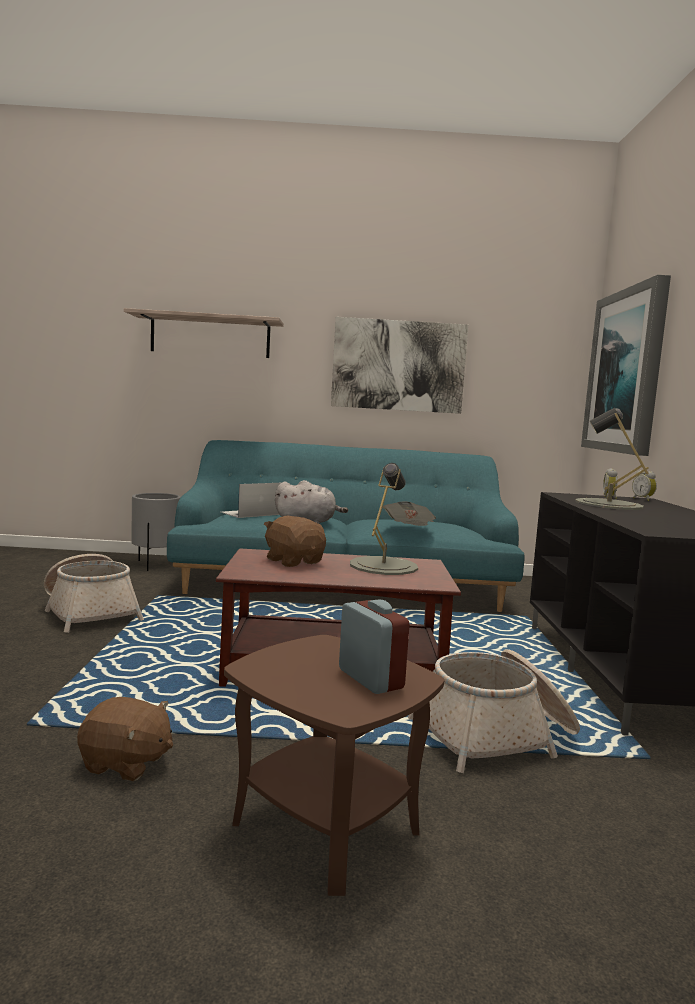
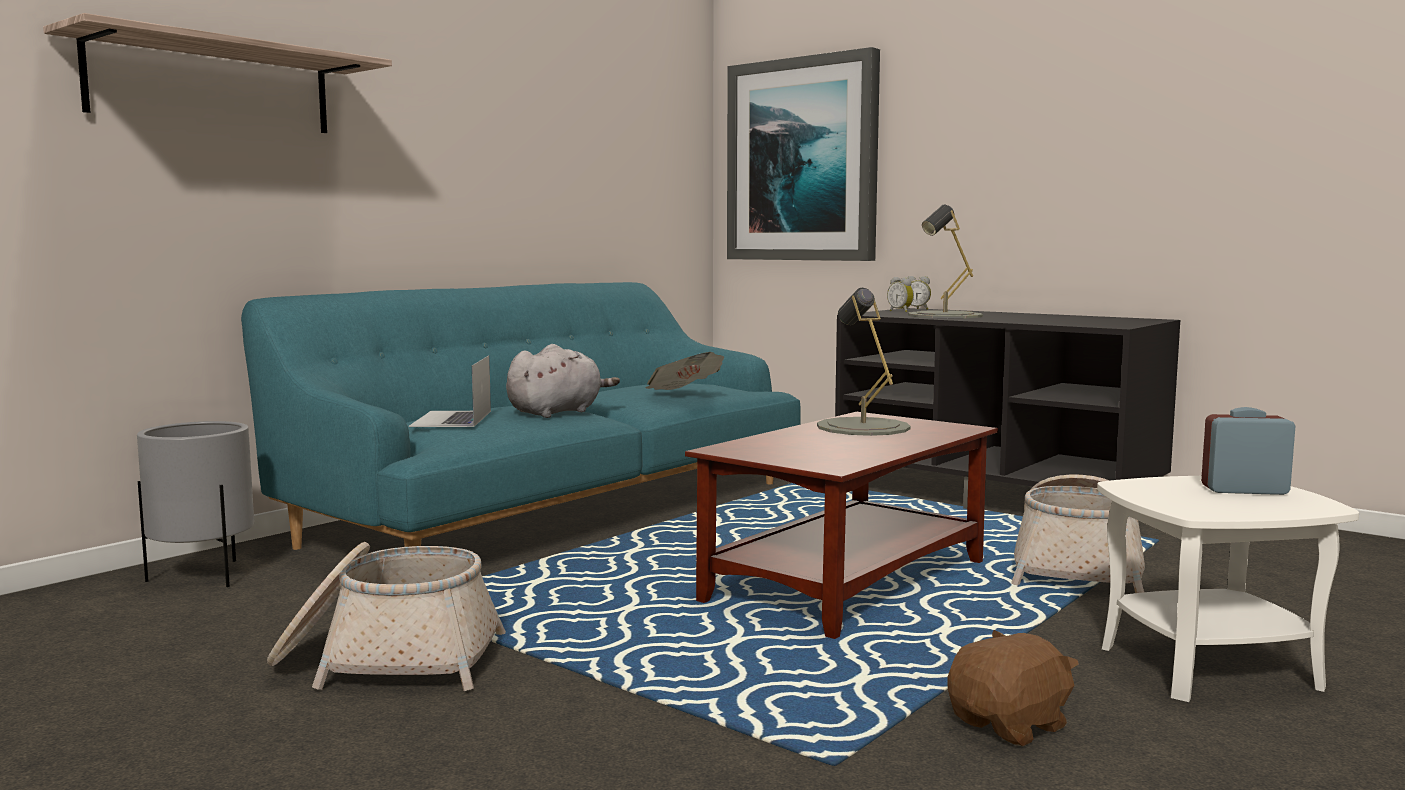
camera: 50 degrees left, 0 degrees up
(294, 561) = (798, 445): brown plush toy -> none
(324, 826) = (1208, 667): brown side table -> white side table
(398, 365) = (516, 149): picture -> none

